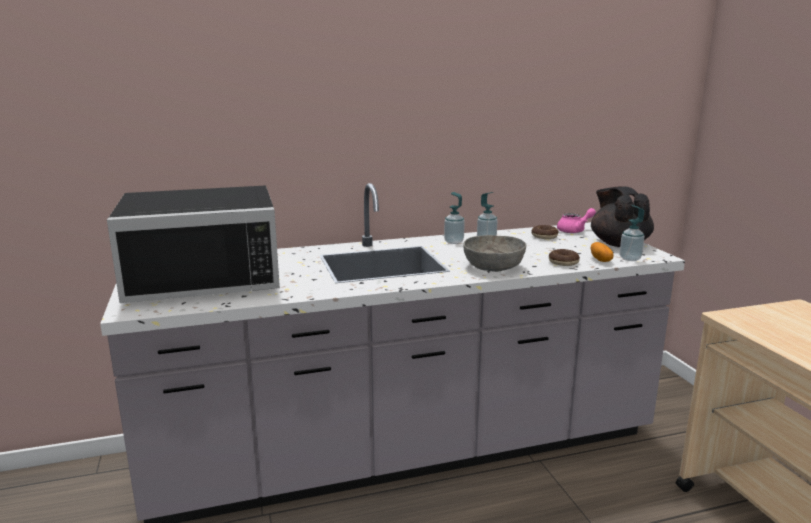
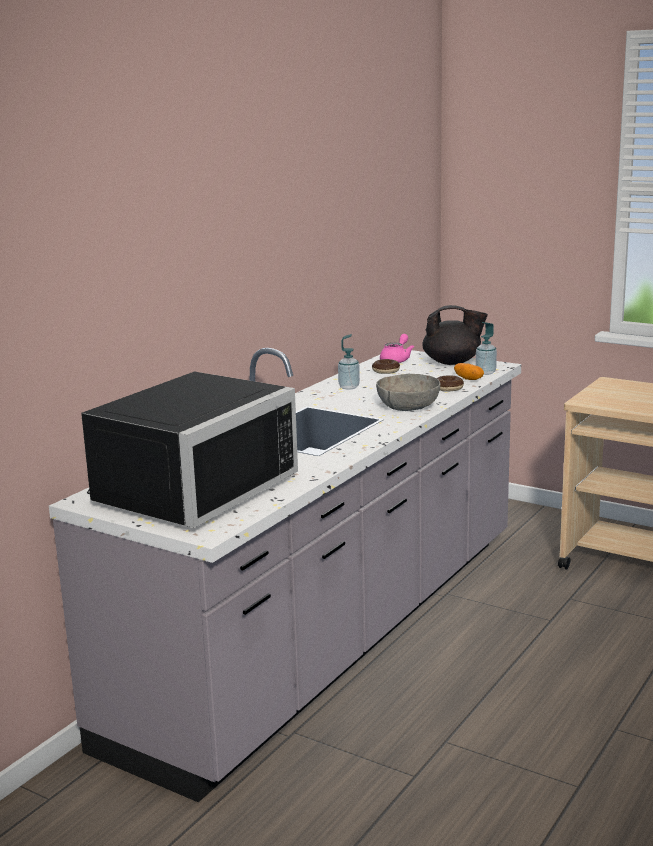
camera: 40 degrees left, 0 degrees up
(454, 242) = (325, 395): soap dispenser -> none
(619, 243) = (453, 362): black teapot -> black teapot turned 150 degrees clockwise

